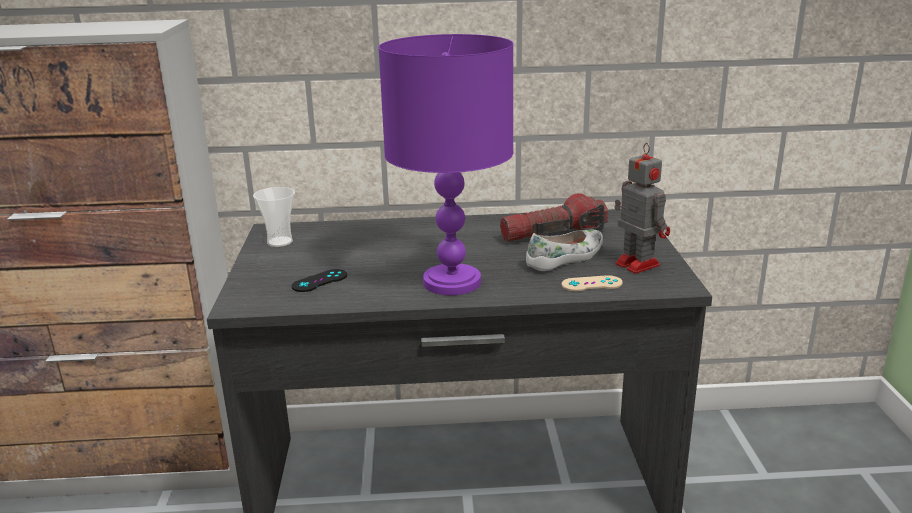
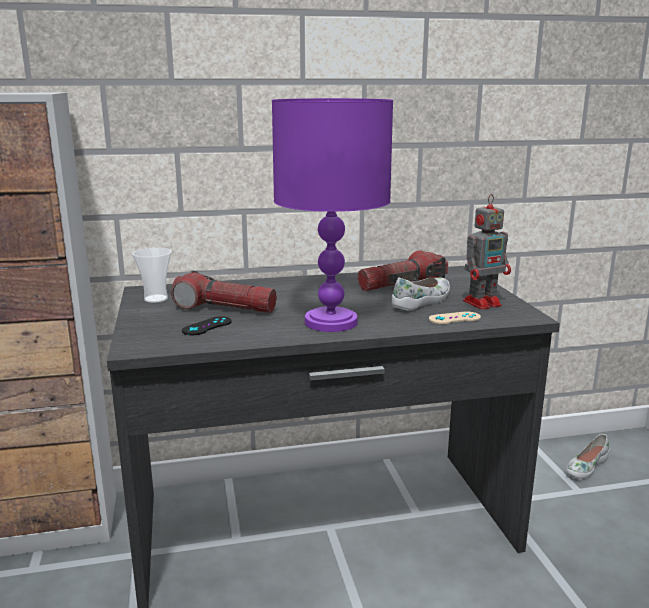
camera: 10 degrees left, 5 degrees down
(346, 258) = (224, 308): none -> flashlight
(636, 263) = (483, 303): toy robot -> toy robot turned 105 degrees clockwise
(783, 446) = (585, 466): none -> white shoe

